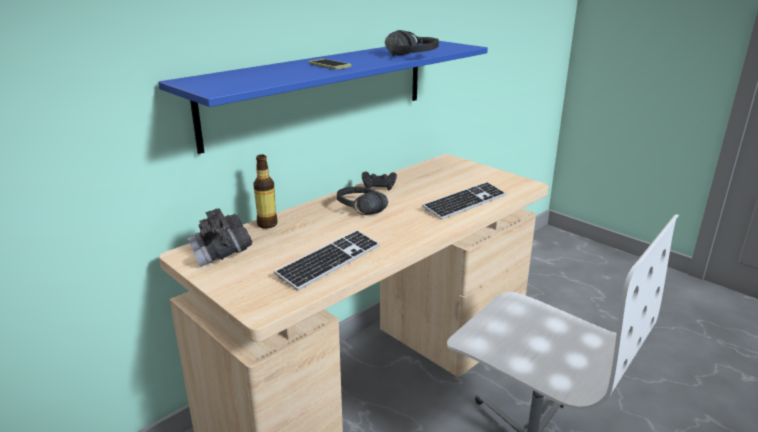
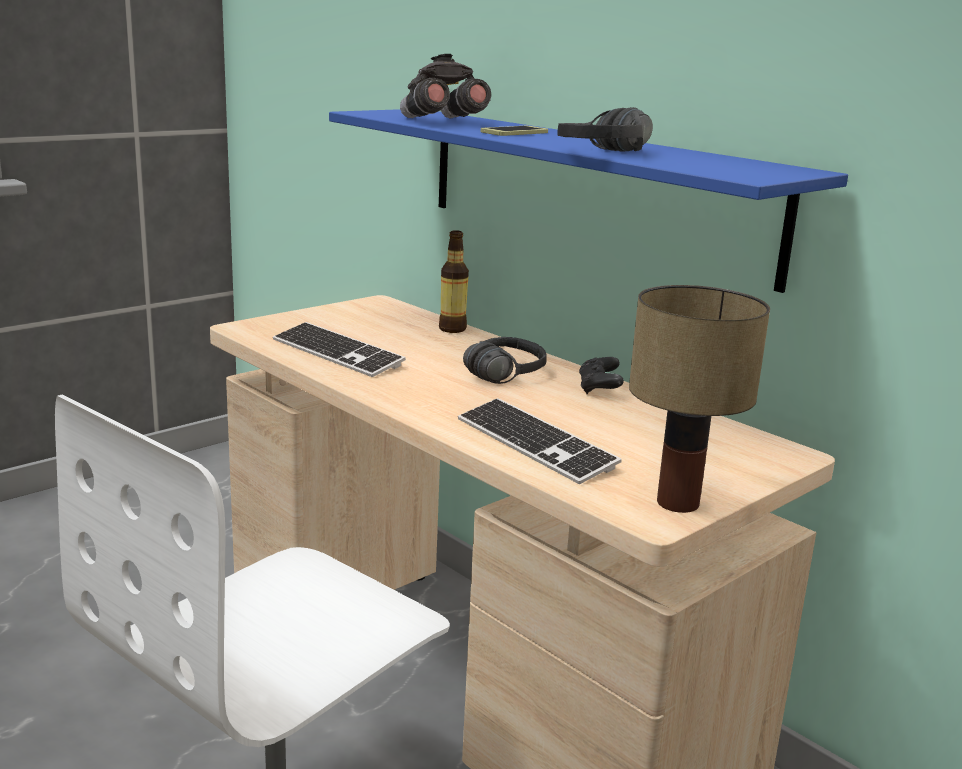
camera: 90 degrees right, 5 degrees down
(222, 253) = (374, 313): grey binoculars -> grey binoculars (442, 122)
(511, 180) = (675, 503): none -> table lamp

